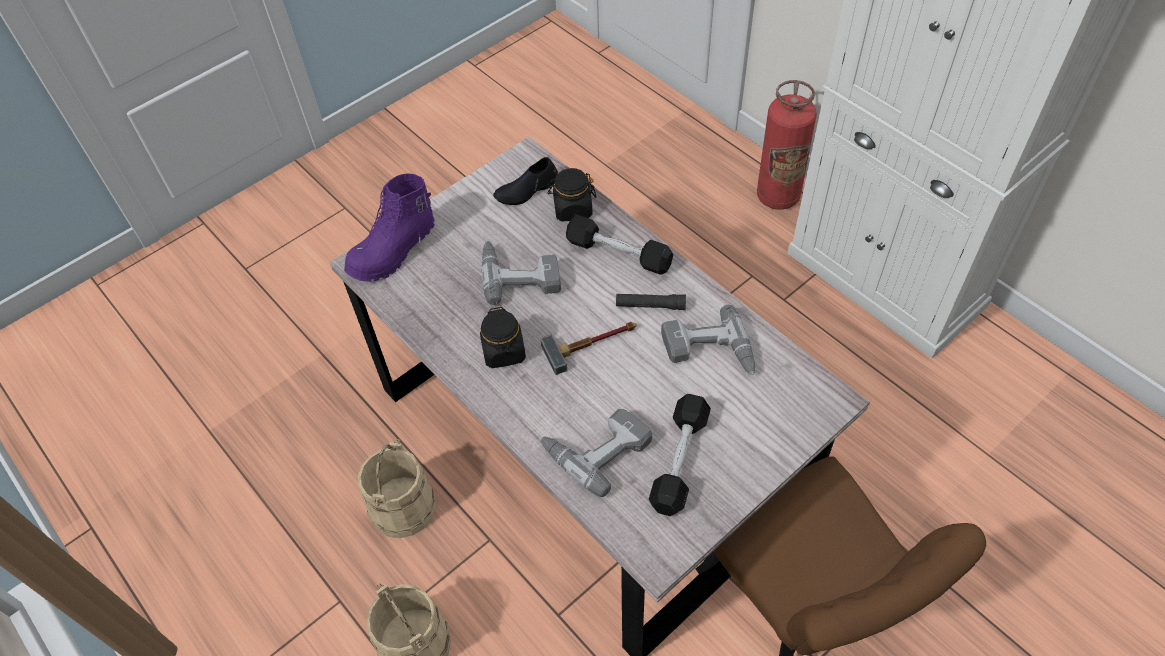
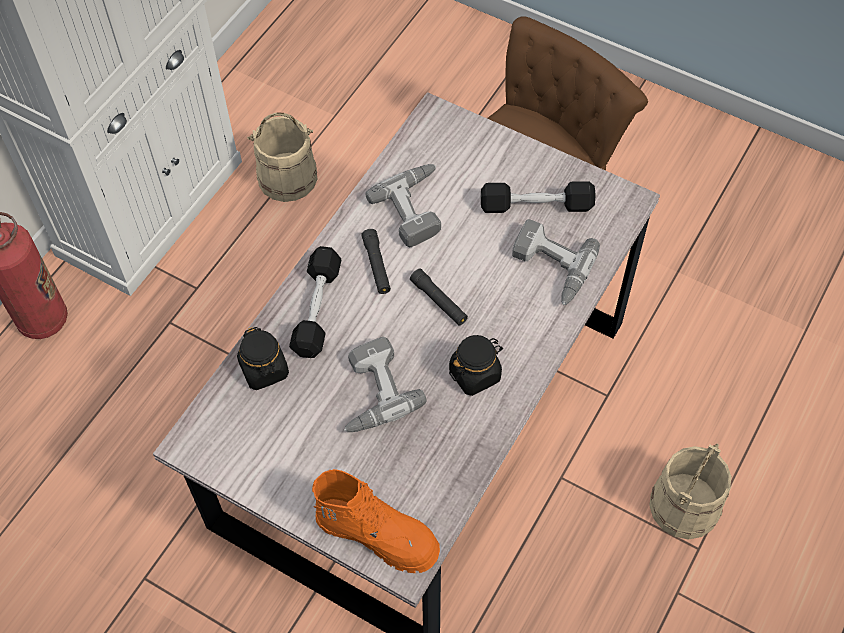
camera: 110 degrees left, 5 degrees up
(394, 251) = (378, 535): purple boot -> orange boot
(402, 506) = (559, 575): beige bucket -> beige bucket (287, 178)
(526, 190) = (246, 425): black shoe -> none
(592, 344) = (439, 301): hammer -> black flashlight

